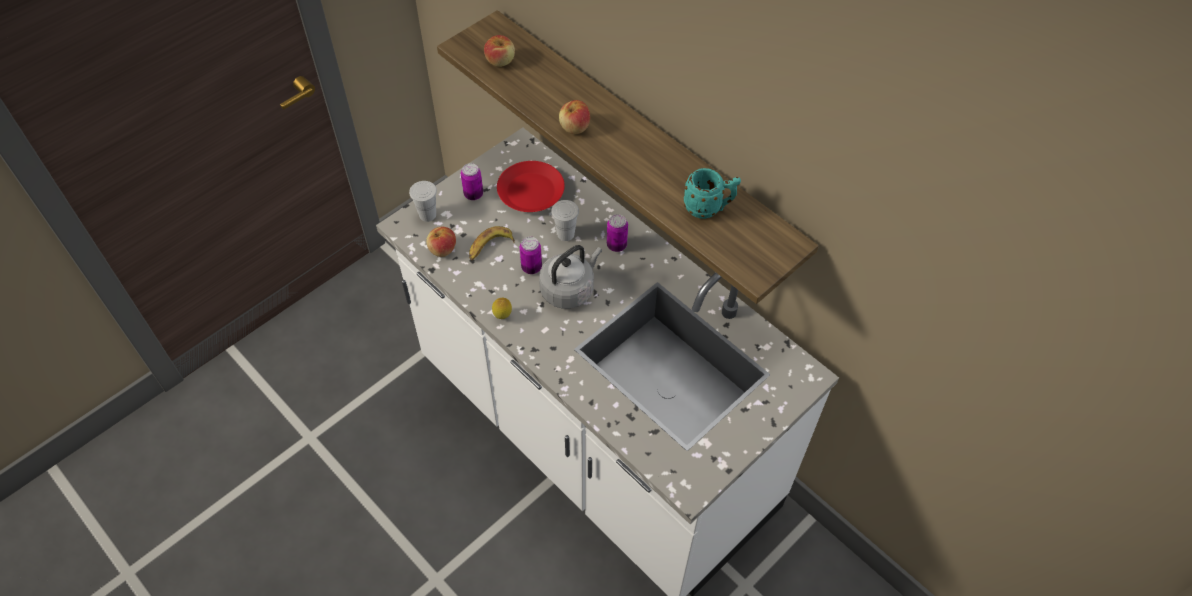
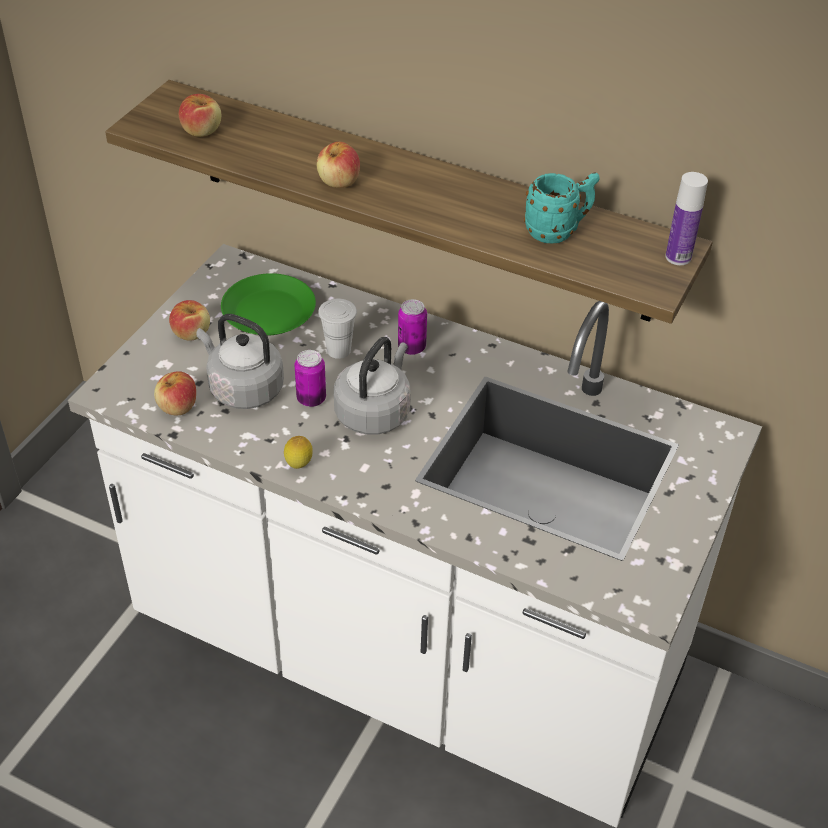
camera: 20 degrees left, 10 degrees down
(427, 215) = (138, 371): white cup -> none
(473, 194) = (191, 333): can -> apple
(490, 247) = (243, 389): banana -> grey kettle
(530, 191) = (268, 313): red plate -> green plate
(785, 252) = (678, 257): none -> bottle

